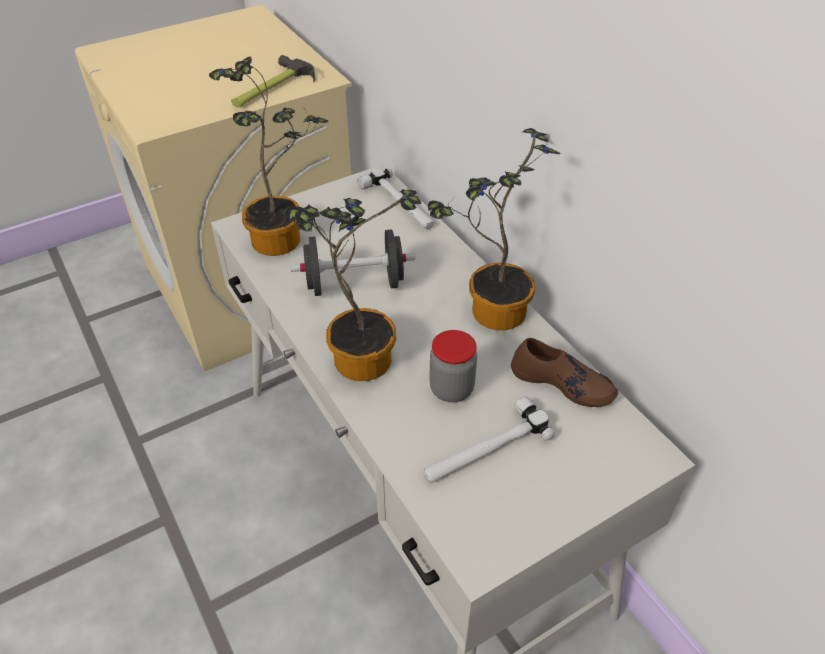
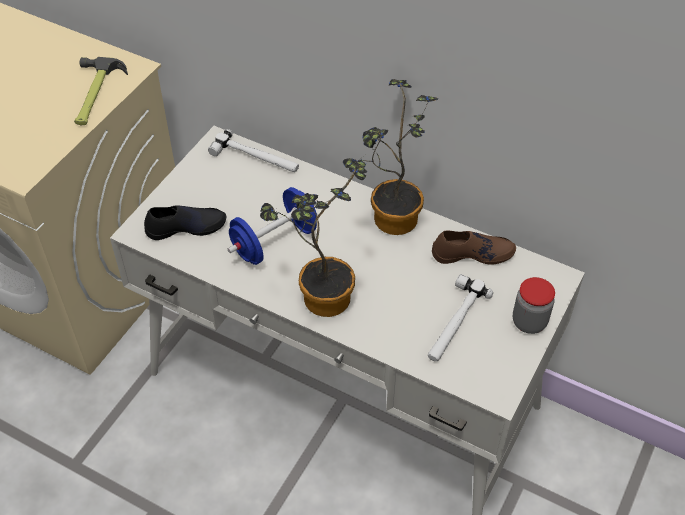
camera: 30 degrees left, 5 degrees up
(284, 239) = (186, 227): potted plant -> black shoe
(355, 284) = (274, 242): black dumbbell -> blue dumbbell
(451, 389) = (403, 291): jar -> jar (529, 322)

